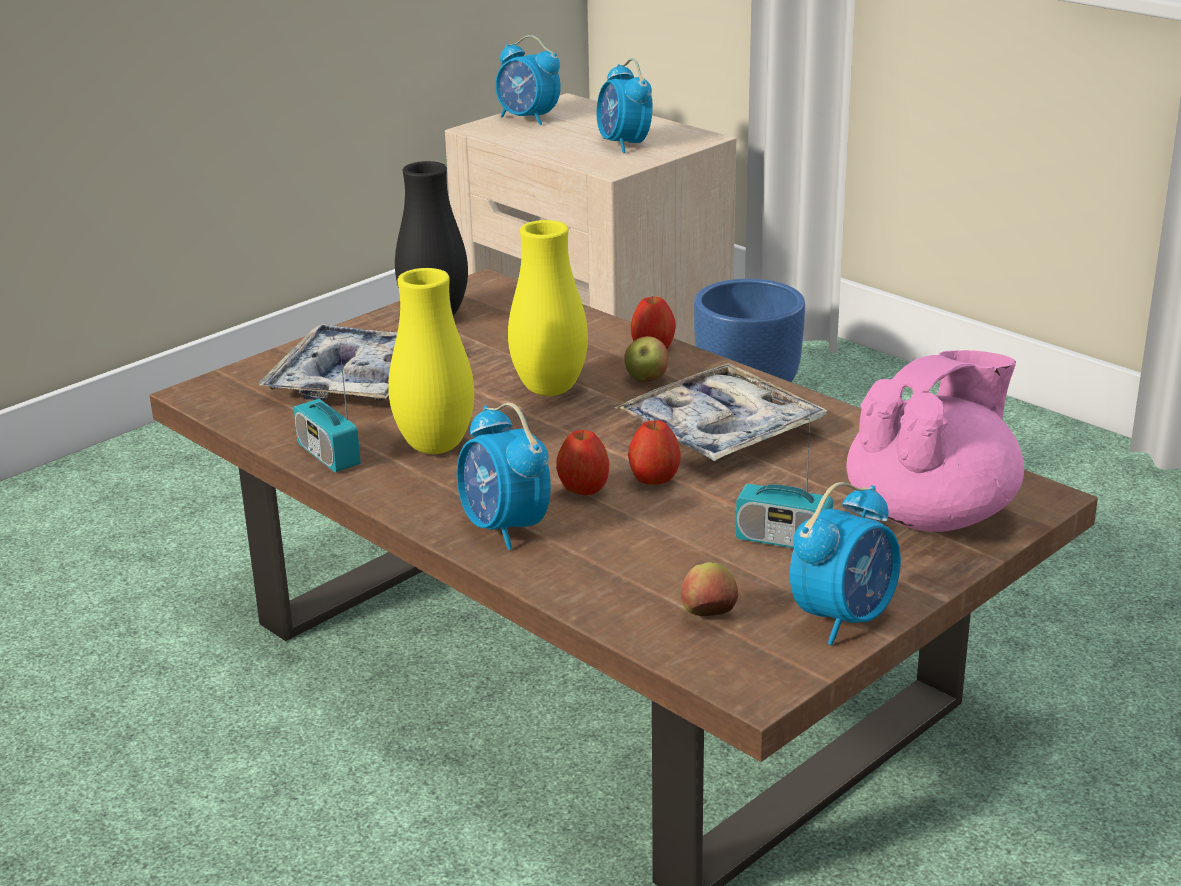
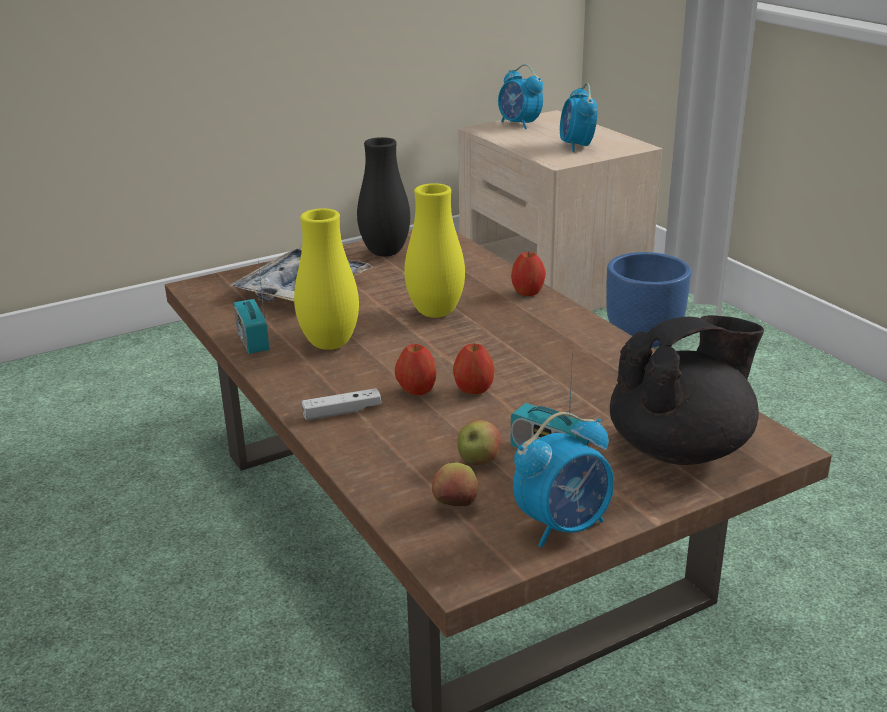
camera: 15 degrees right, 0 degrees up
(504, 528) = (342, 412): alarm clock -> white game controller
(646, 379) = (510, 314): apple -> apple (478, 461)
(720, 430) = (545, 359): tray -> none
(932, 514) = (681, 449): pink teapot -> black teapot

